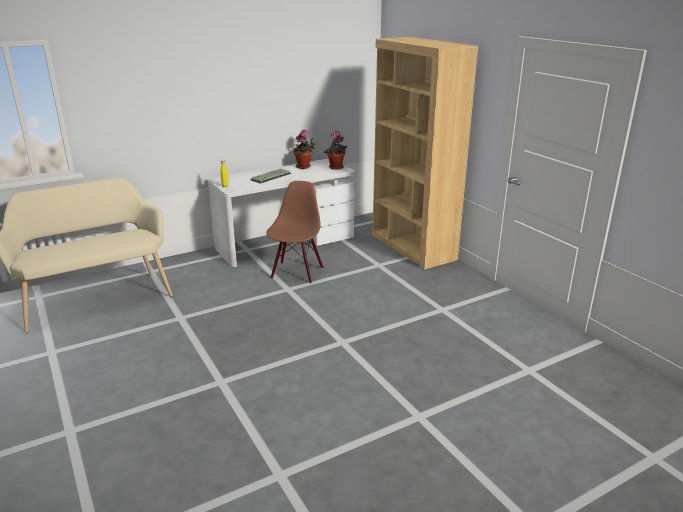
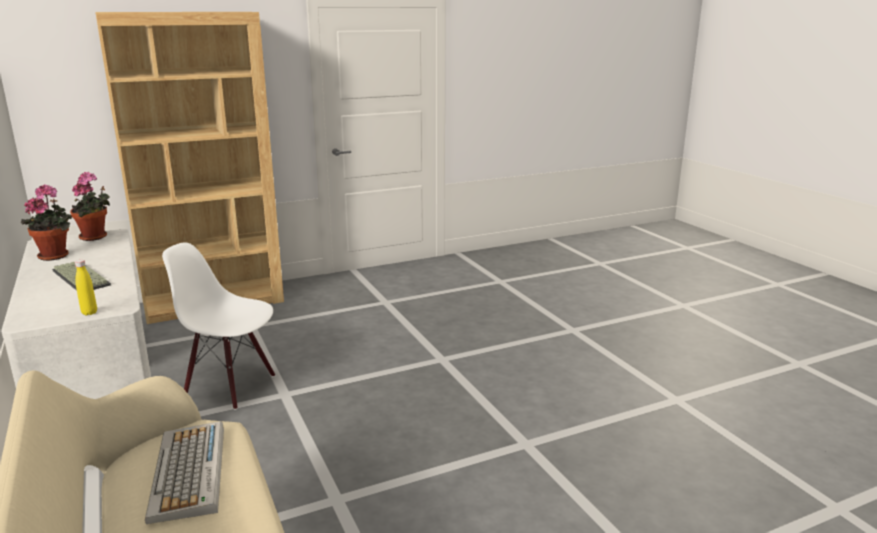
camera: 85 degrees left, 5 degrees down
(114, 239) = (189, 472): none -> keyboard
(296, 272) = (230, 386): brown chair -> white chair

